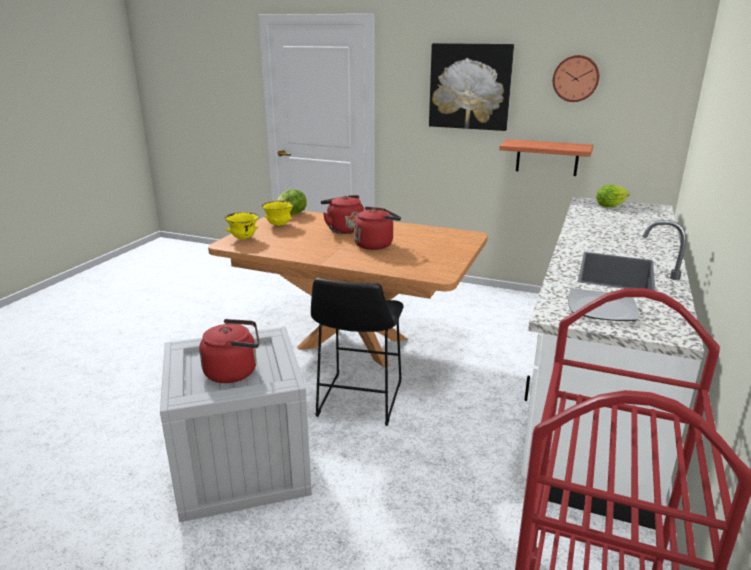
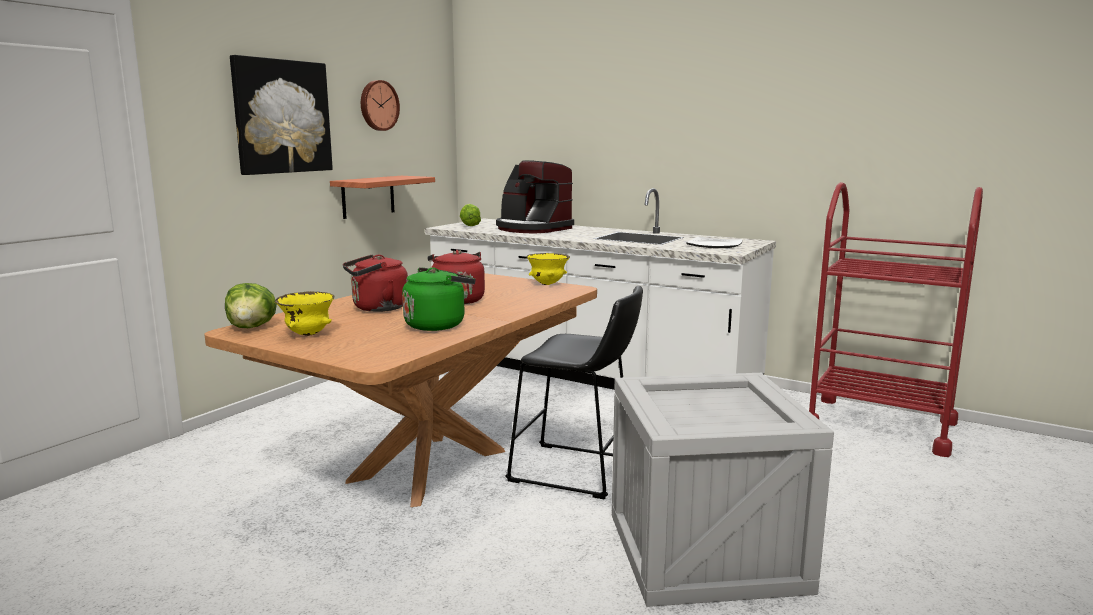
camera: 80 degrees left, 10 degrees down
(234, 372) = (720, 407): red kettle -> none
(243, 238) = (355, 352): yellow bowl -> yellow bowl (547, 284)
(305, 247) = (438, 325): none -> green kettle
(621, 226) = (532, 228): none -> coffee machine

